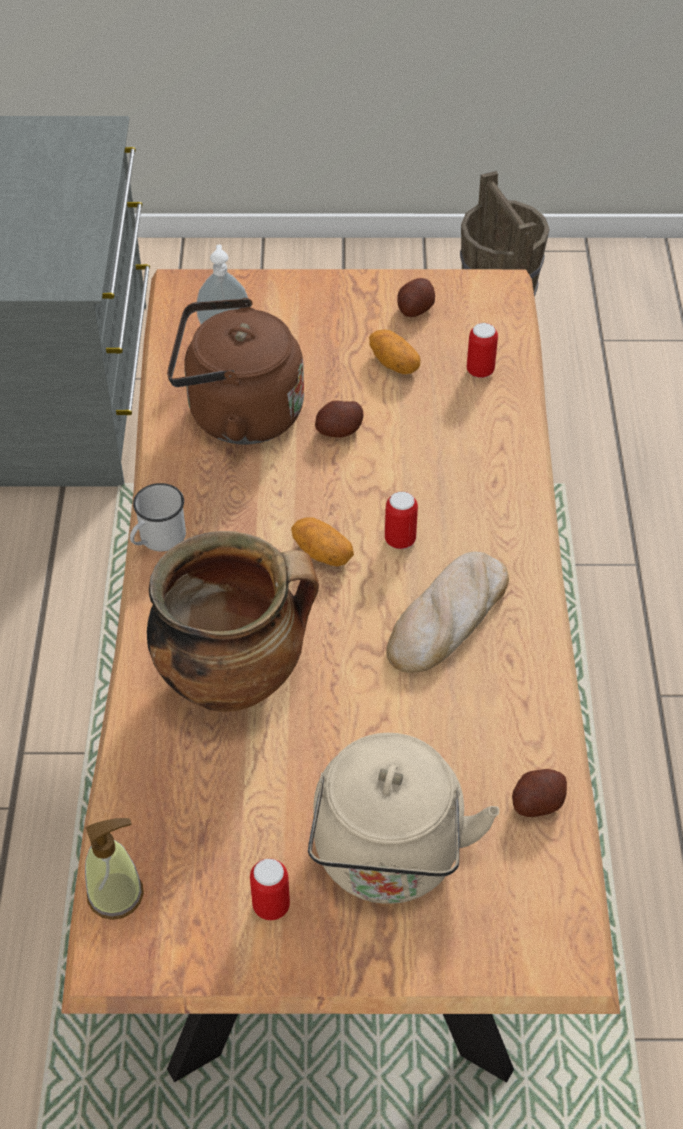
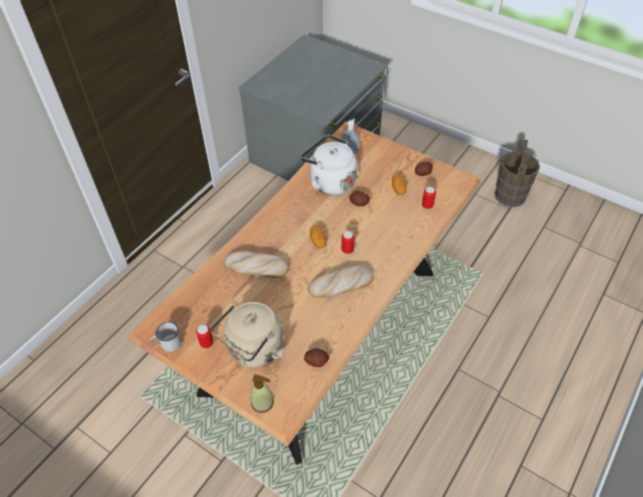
camera: 35 degrees right, 0 degrees up
(116, 894) = (167, 313): soap dispenser -> soap dispenser (262, 403)
(157, 539) = (270, 210): white mug -> white mug (167, 344)
(234, 678) = (256, 267): cooking pot -> bread
(237, 414) = (330, 182): brown kettle -> white kettle

